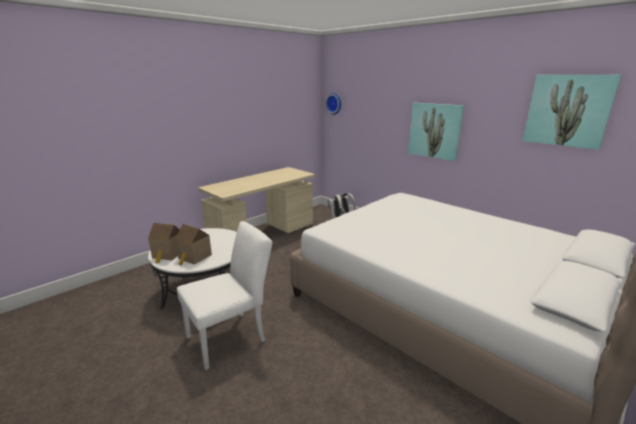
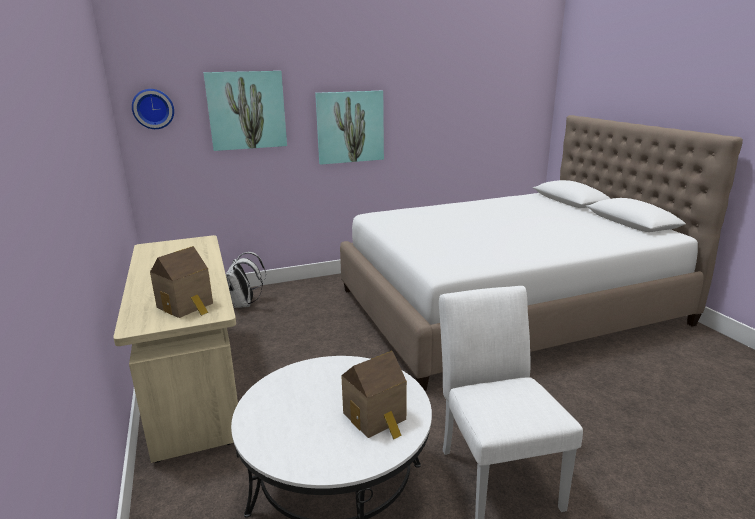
camera: 65 degrees left, 0 degrees up
(168, 254) = (338, 452): toy house -> toy house (187, 306)
(567, 110) = (475, 86): picture -> picture (246, 110)

